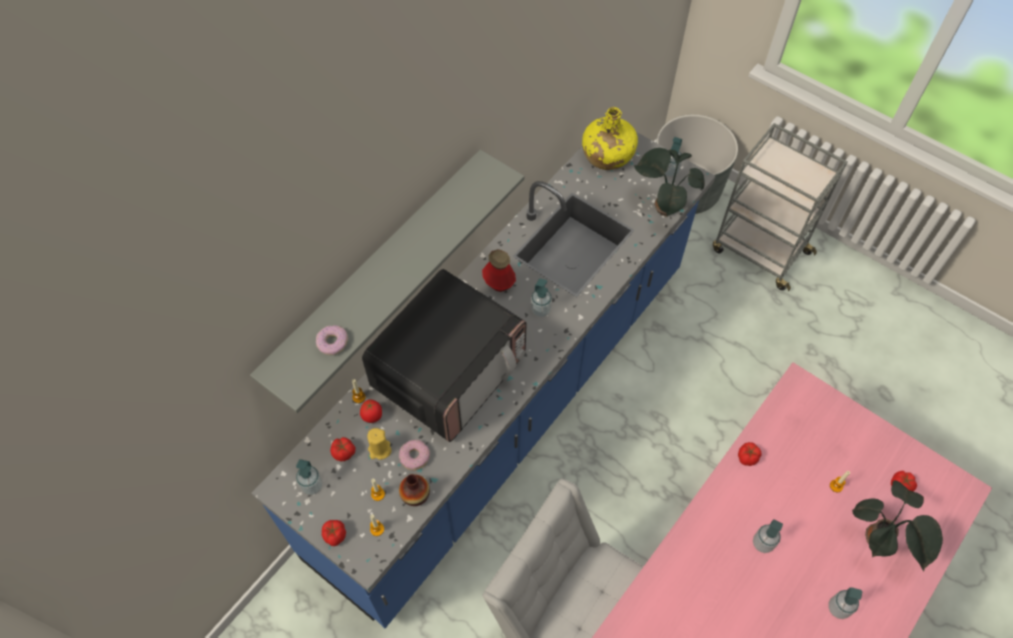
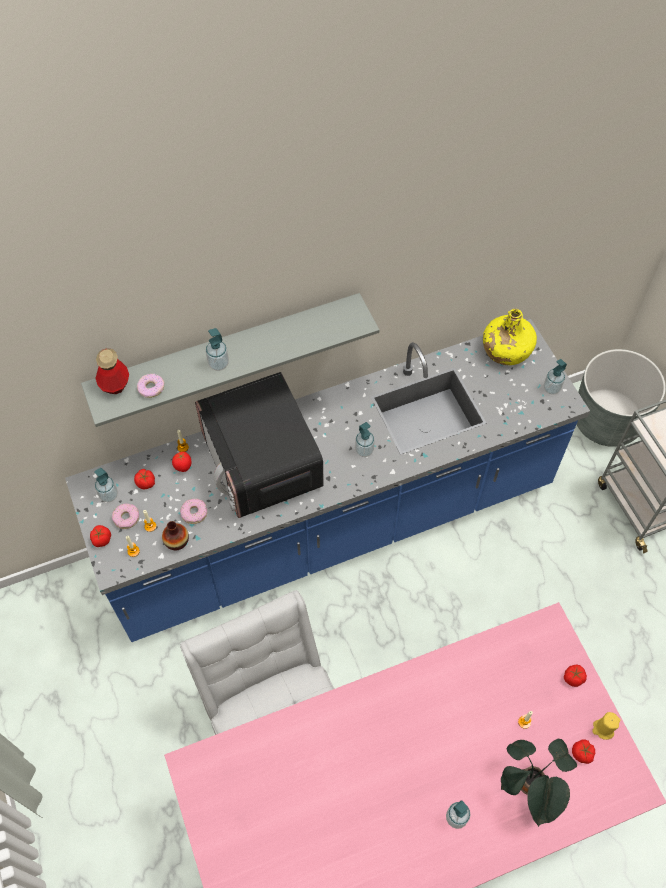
camera: 30 degrees right, 0 degrees up
(346, 499) = (126, 518): none -> donut
(379, 450) = (172, 494): yellow candle -> yellow candle (603, 729)
(449, 371) = (262, 462): microwave -> microwave turned 90 degrees clockwise
(499, 282) = (345, 412): bottle -> bottle (115, 384)
(662, 207) = (523, 416): potted plant -> none
(747, 458) = (463, 658): tomato -> tomato (572, 678)
(762, 543) = (428, 731): soap dispenser -> soap dispenser (218, 364)

